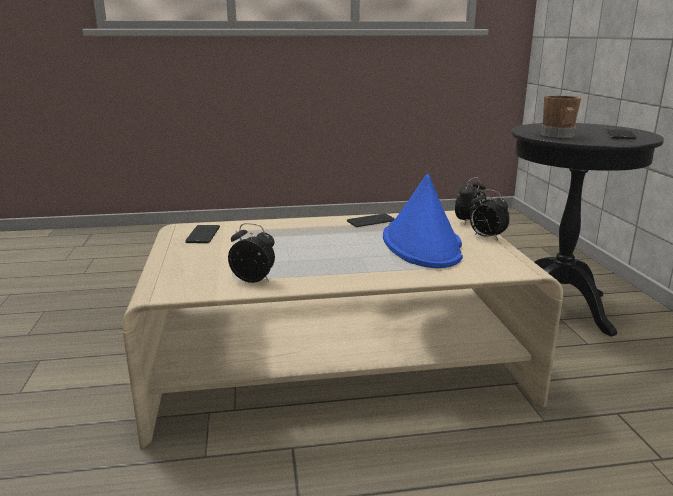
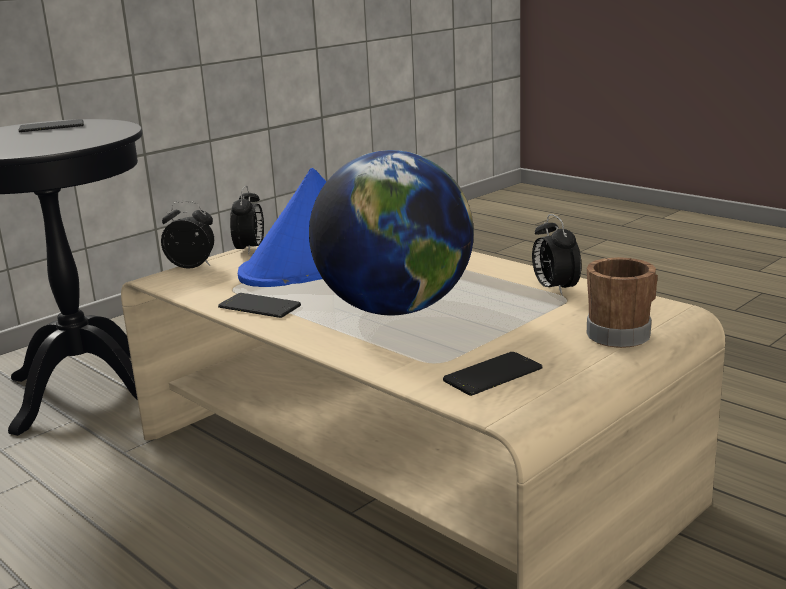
camera: 125 degrees left, 0 degrees up
(310, 240) = (395, 309): none -> globe
(558, 136) = (88, 137): brown mug -> brown mug (623, 333)

